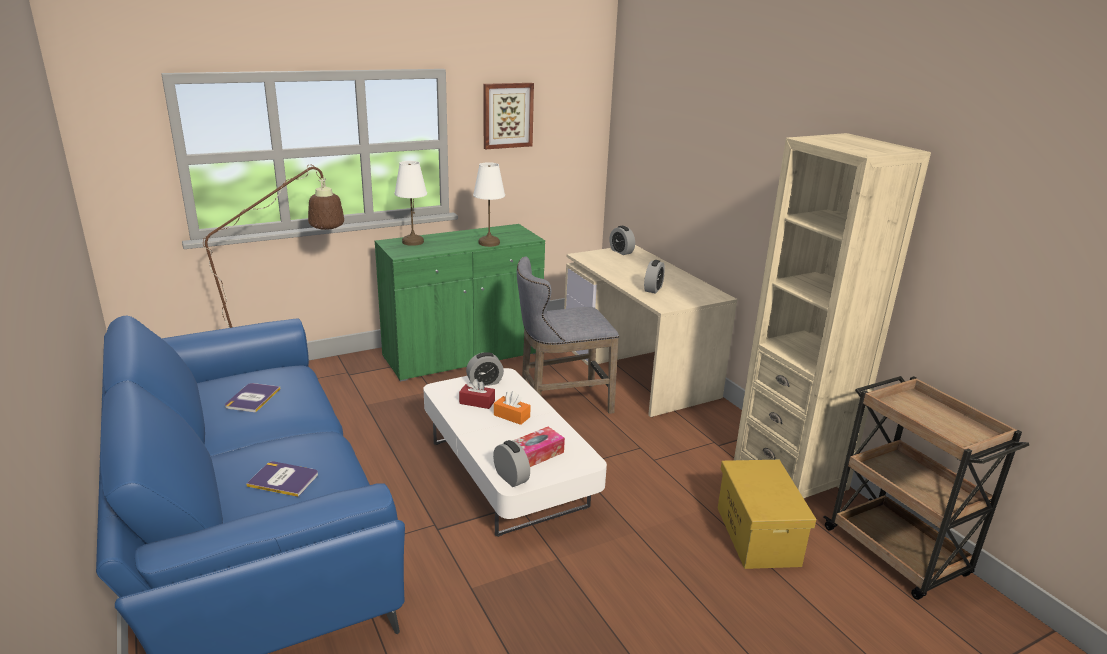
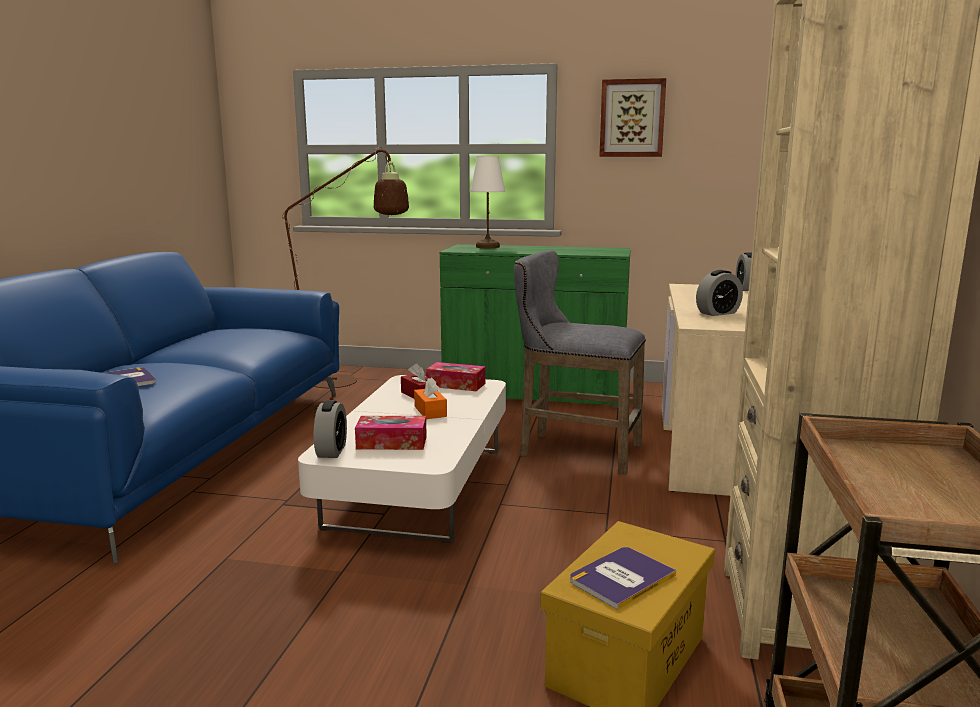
camera: 40 degrees right, 10 degrees down
(252, 398) = (223, 338): book -> book (621, 578)
(485, 382) = (456, 385): alarm clock -> tissue box
(489, 243) = (560, 252): white table lamp -> none

